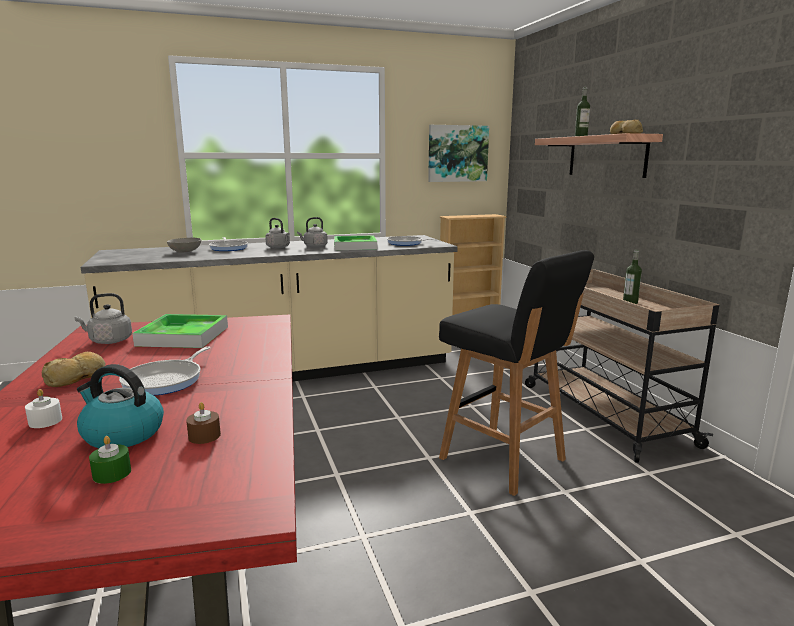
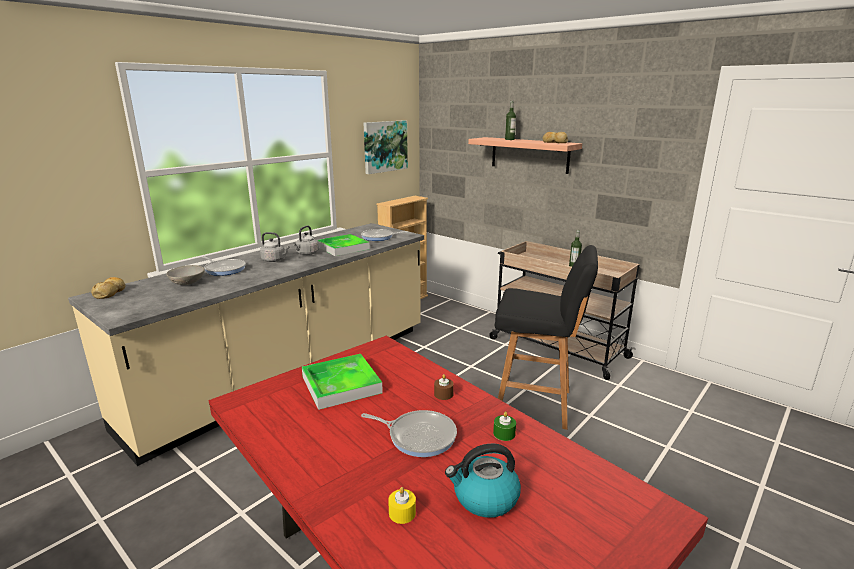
camera: 30 degrees left, 5 degrees up
(45, 421) = (402, 513): white candle -> yellow candle
(77, 377) = (336, 460): bread -> bread (110, 293)
(108, 341) = (281, 411): grey kettle -> none
(112, 473) = (543, 532): green candle -> green candle (504, 433)
(166, 380) = (419, 436): frying pan -> frying pan turned 60 degrees counterclockwise
(204, 436) = (541, 474): brown candle -> brown candle (443, 394)

